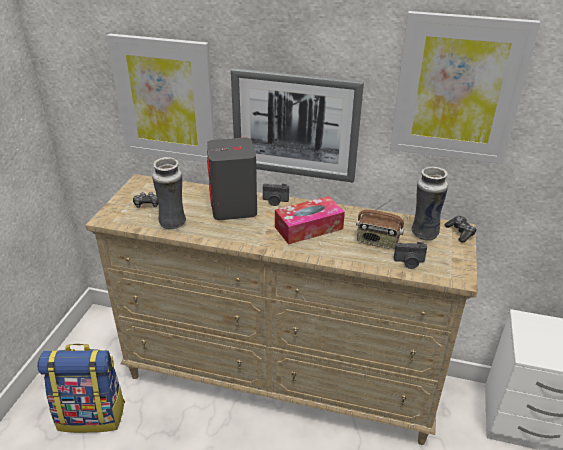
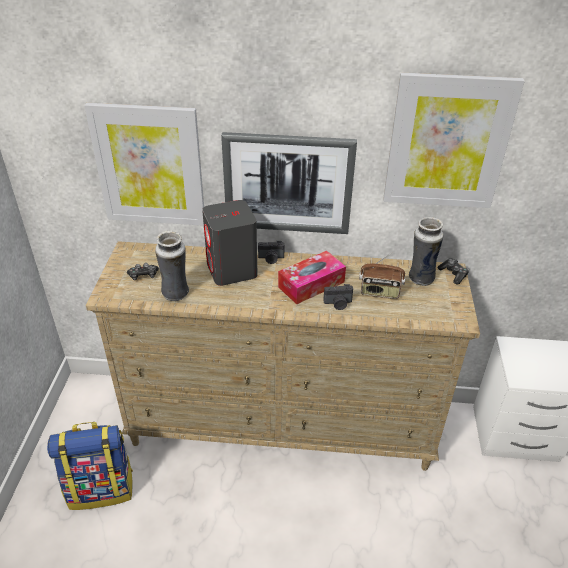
camera: 10 degrees left, 5 degrees up
(409, 262) = (413, 311): camera -> camera (338, 304)

